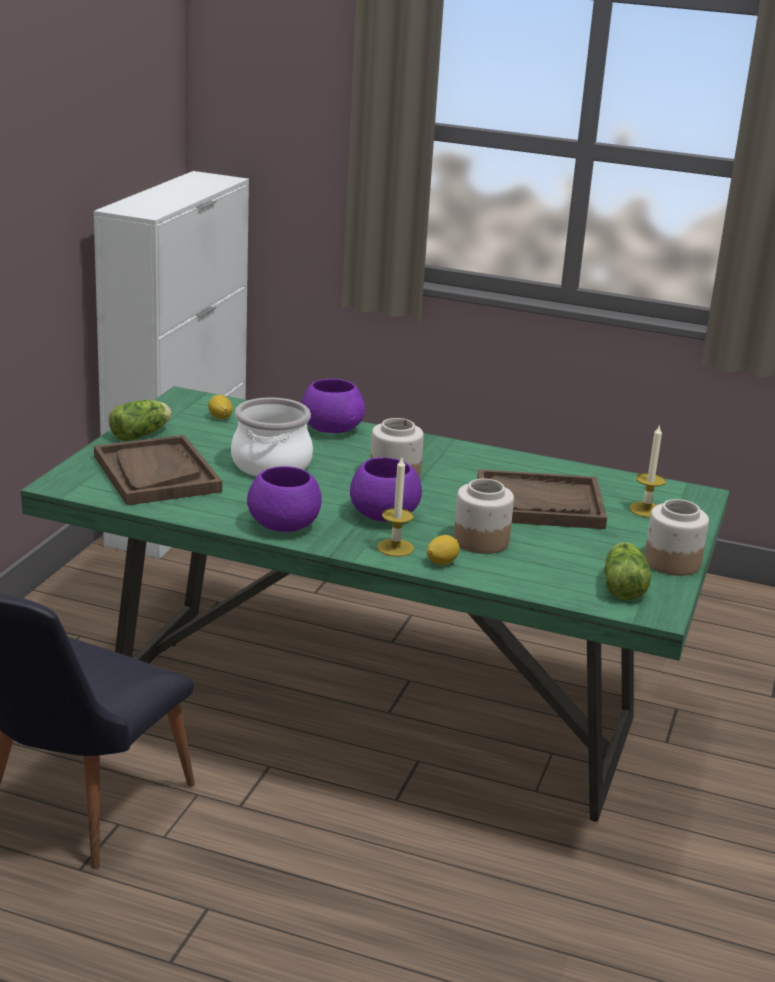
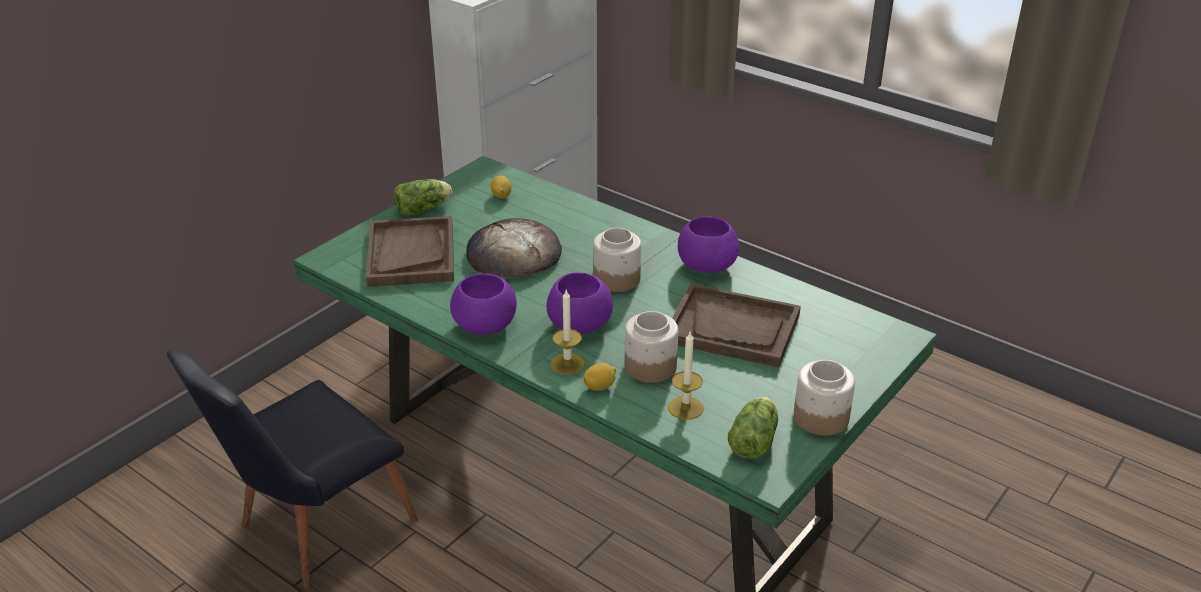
camera: 20 degrees right, 10 degrees up
(270, 464) = (513, 254): cooking pot -> bread
(331, 428) = (591, 217): purple bowl -> purple bowl (706, 264)
(646, 510) = (834, 348): candle -> candle (685, 408)

